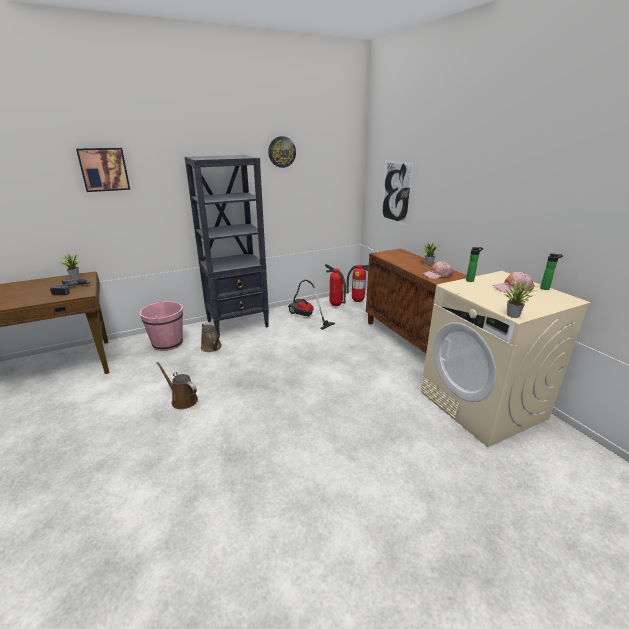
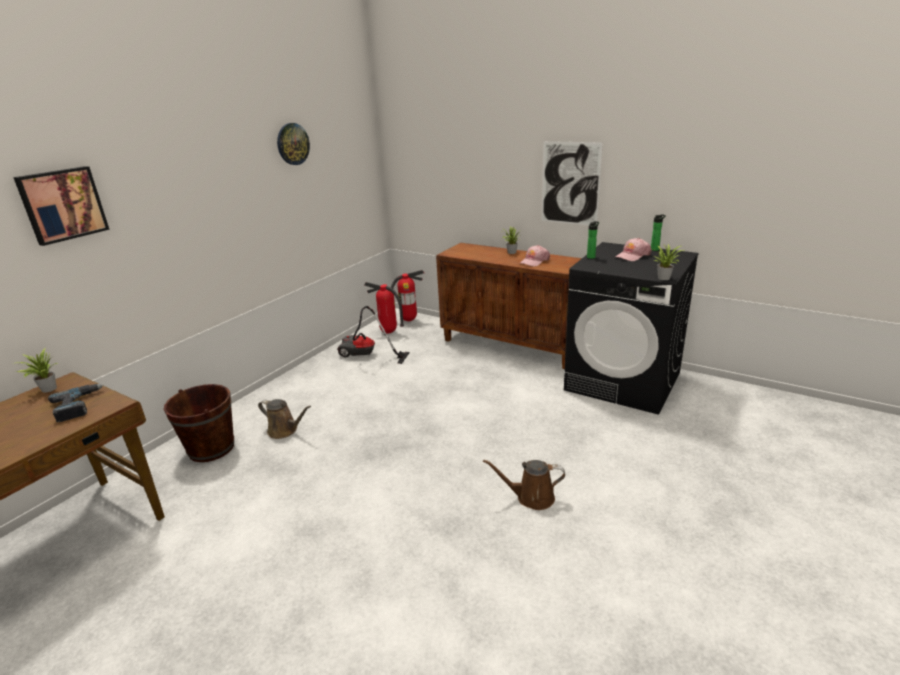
camera: 30 degrees left, 0 degrees up
(167, 343) = (211, 448): pink bucket -> brown bucket
(182, 400) = (318, 501): brown watering can -> brown watering can (531, 497)
(238, 324) = (287, 391): black bookcase -> none
(396, 192) = (440, 177): picture -> picture (570, 183)
(482, 405) = (623, 381): beige washing machine -> black washing machine

